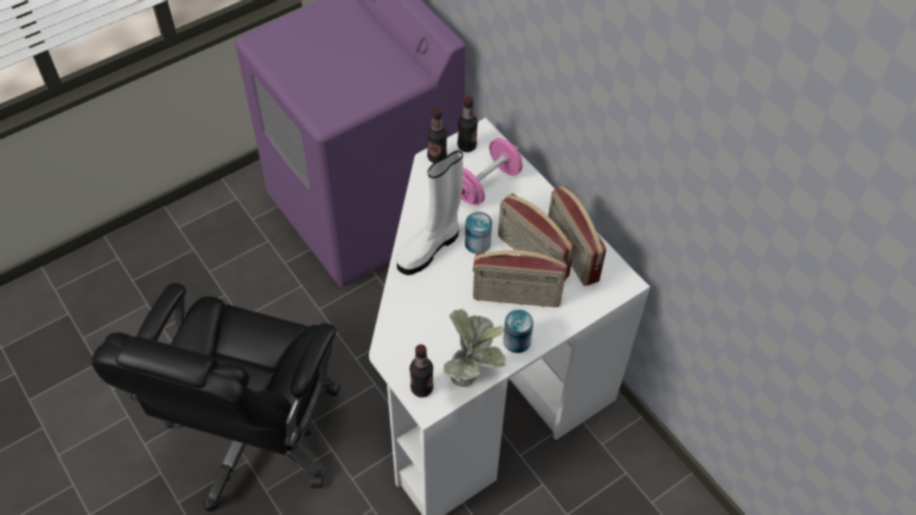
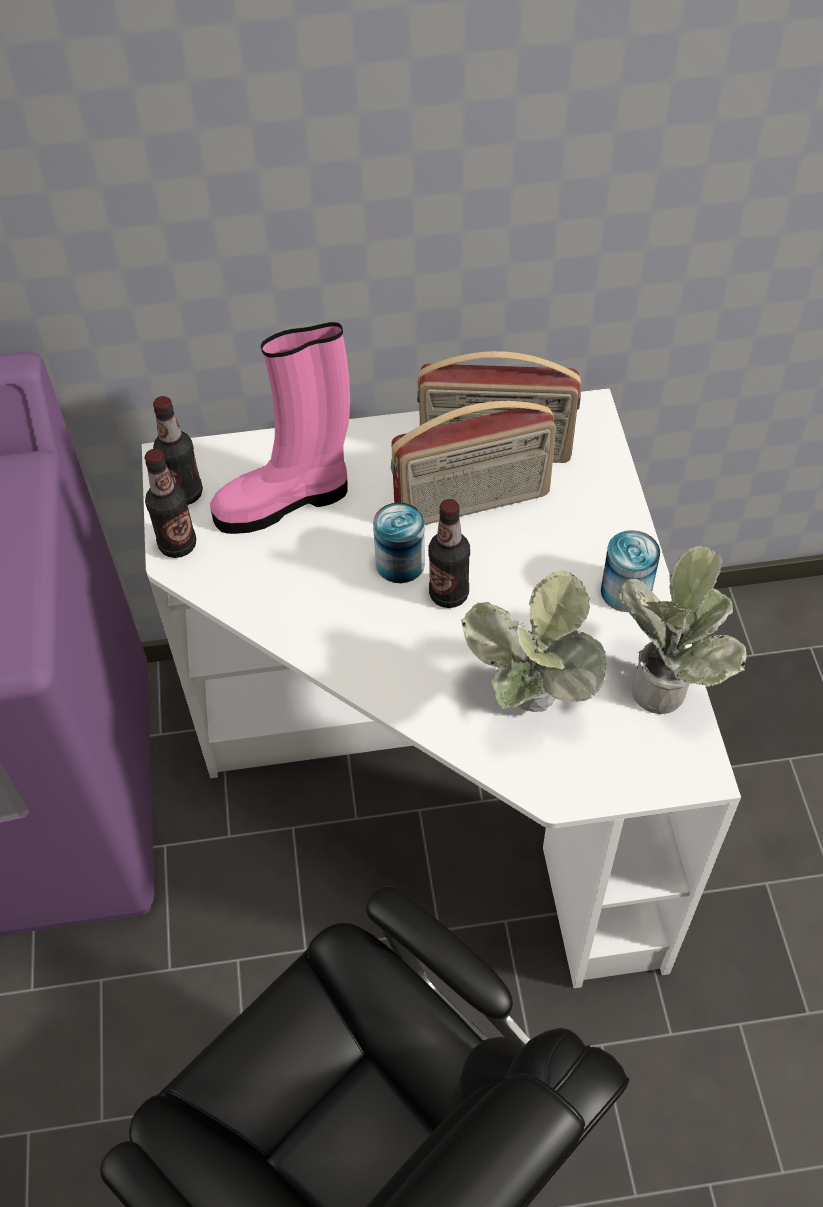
camera: 60 degrees left, 0 degrees up
(422, 388) = (656, 765): bottle -> bottle (449, 594)
(424, 325) = (528, 709): none -> potted plant
(430, 248) = (369, 635): white boot -> none
(486, 184) = (286, 501): pink dumbbell -> pink boot
(516, 298) = (541, 557): radio -> none

